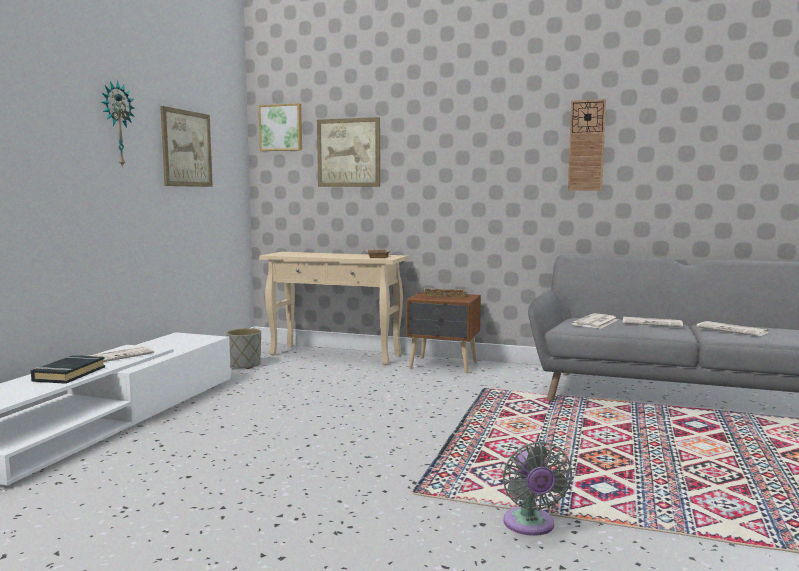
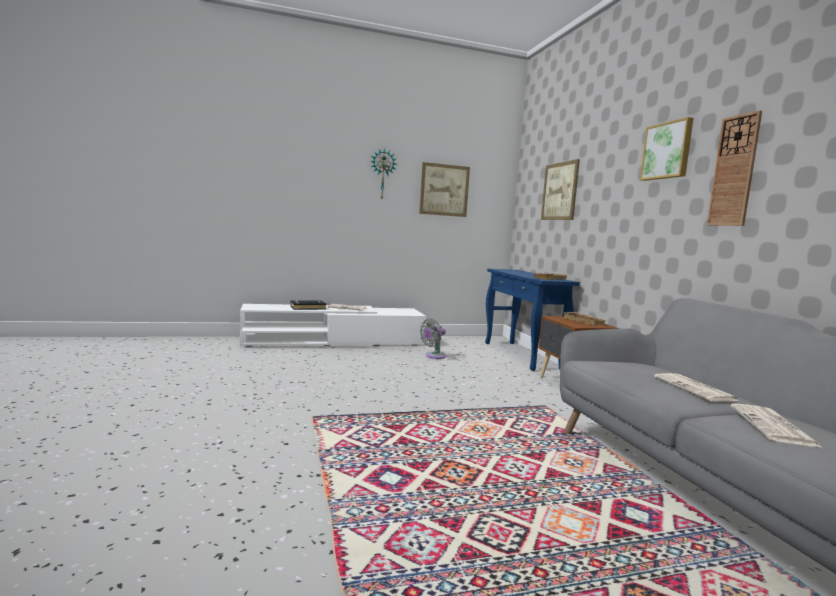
camera: 55 degrees right, 0 degrees up
(245, 365) = (455, 343): grey planter -> none
(281, 128) = (530, 174): picture -> picture (667, 151)
(336, 355) = (521, 355): beige console table -> blue console table
(530, 525) = (296, 459): grey fan -> grey fan (433, 356)
(595, 322) = (633, 369): newspaper -> none

